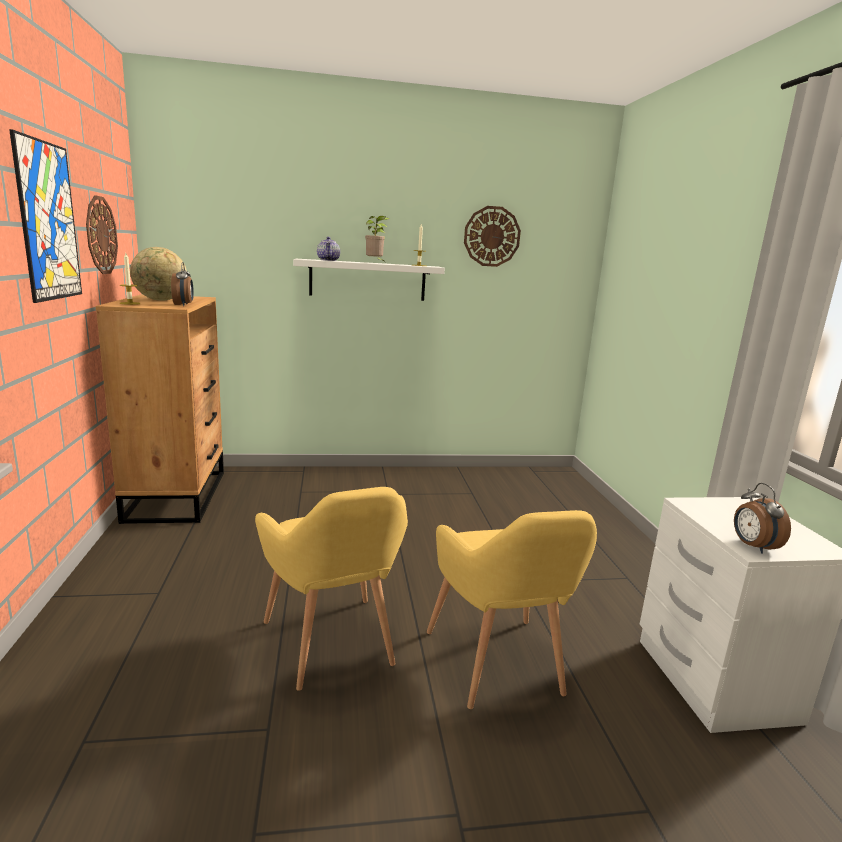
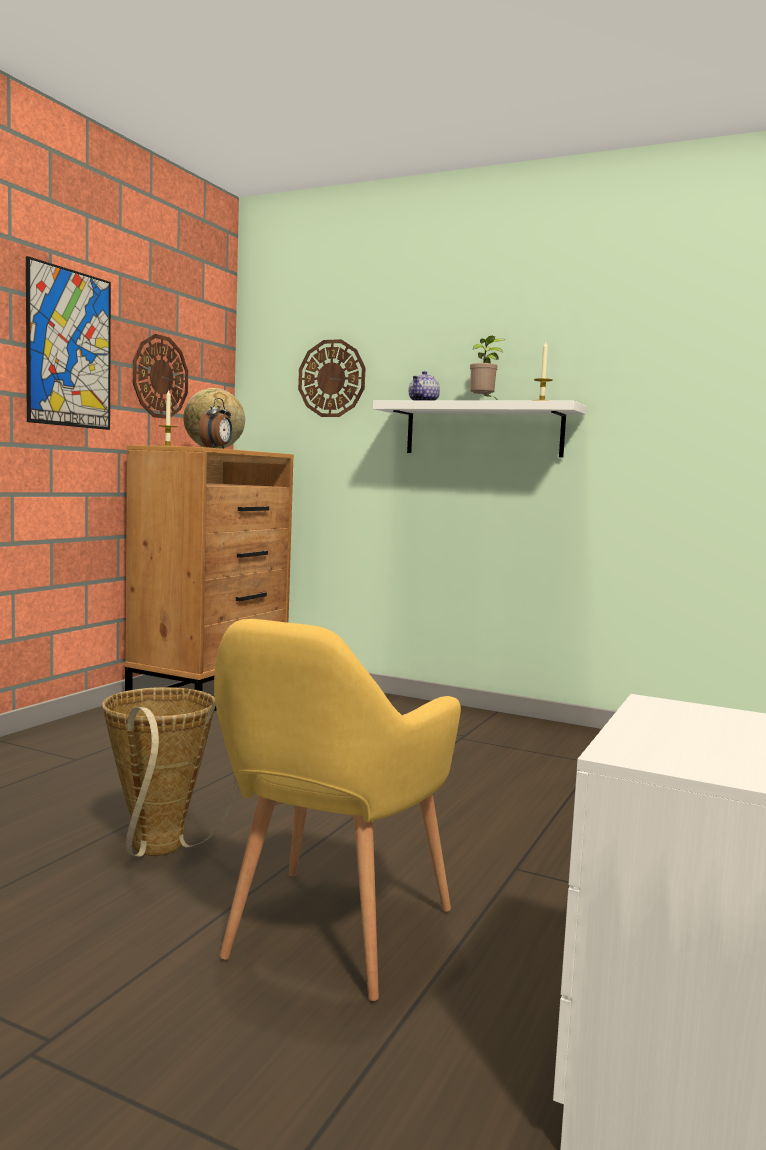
camera: 35 degrees right, 10 degrees down
(333, 649) = (161, 851): yellow armchair -> basket
(492, 236) = (673, 354): wall clock -> wall clock (332, 378)
(753, 546) = (641, 751): alarm clock -> none

